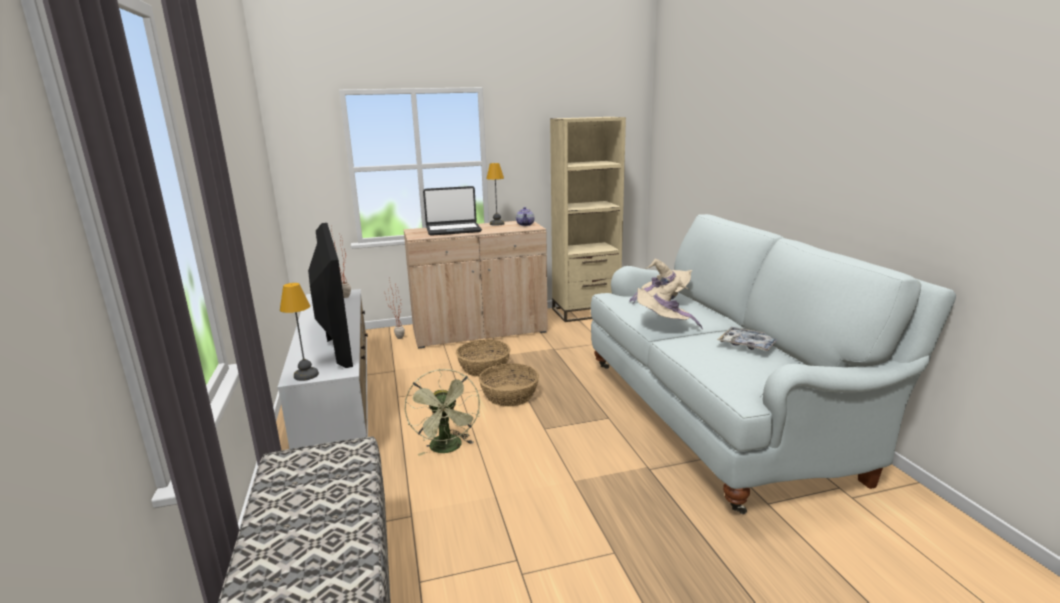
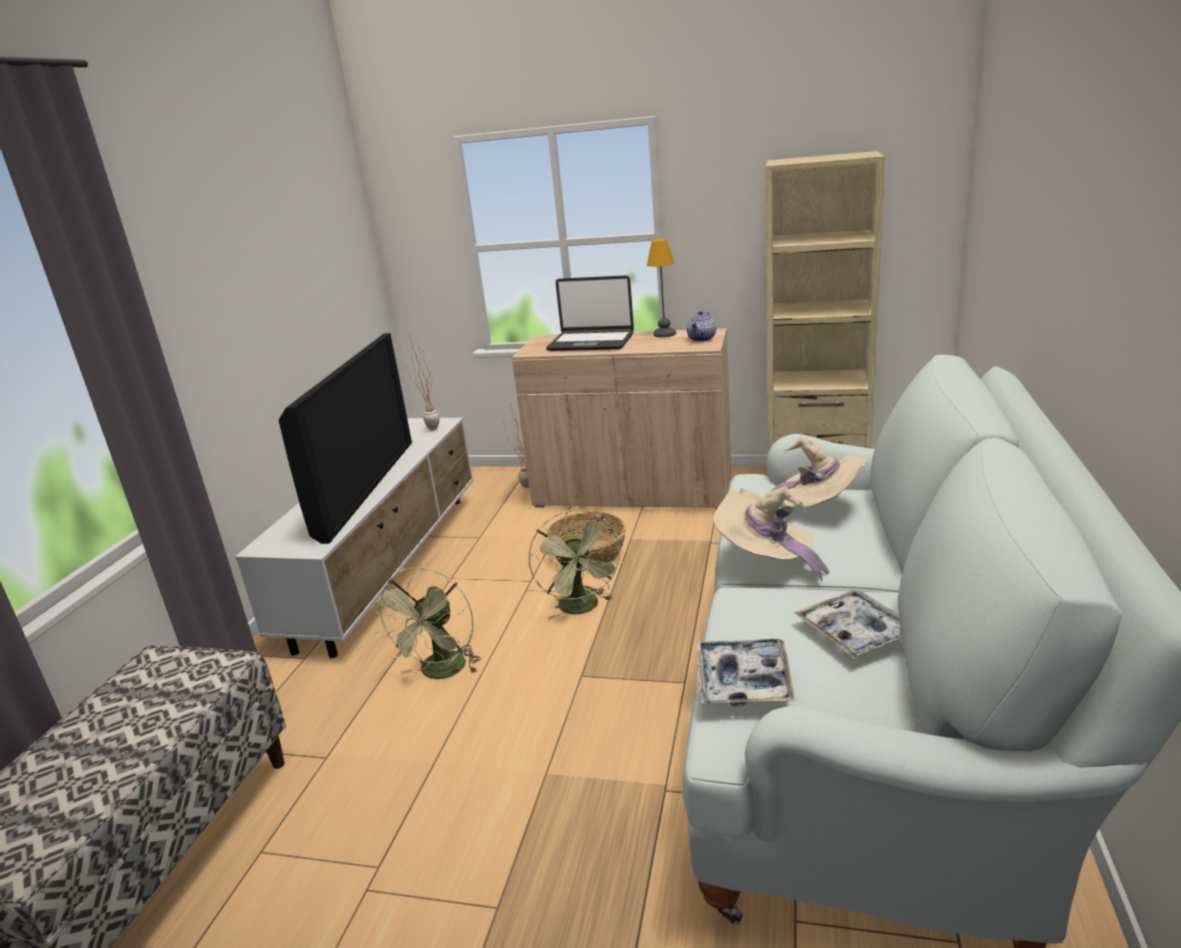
camera: 30 degrees right, 5 degrees up
(306, 375) = (274, 546): table lamp -> none
(509, 395) = (582, 608): basket -> green fan
(724, 372) = (743, 681): none -> tray

